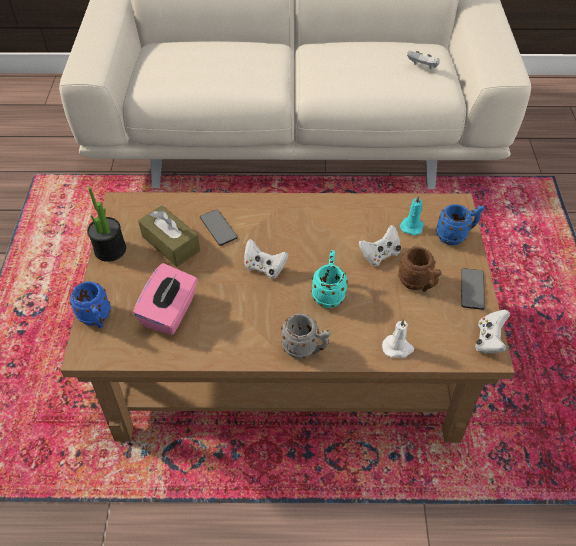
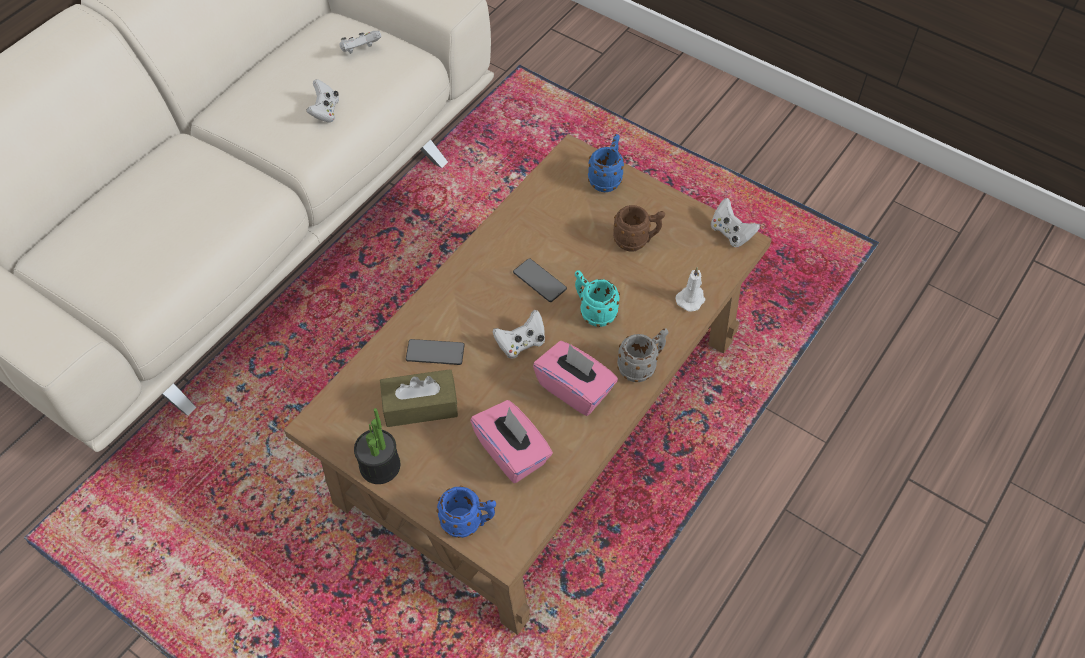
camera: 55 degrees left, 5 degrees up
(251, 319) = (575, 389): none -> pink tissue box
(380, 254) = (581, 246): white game controller -> white game controller (325, 111)
(412, 226) = (568, 200): turquoise candle -> none
(472, 289) = (672, 208): phone -> phone (539, 281)

